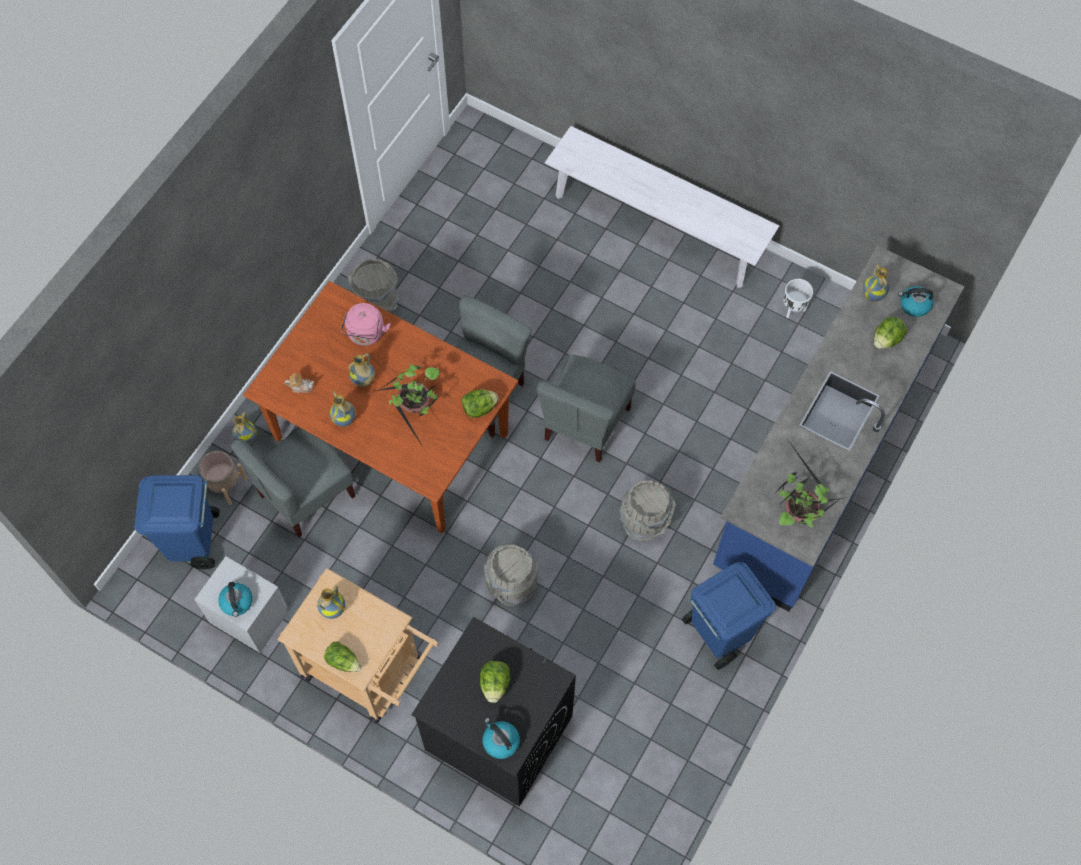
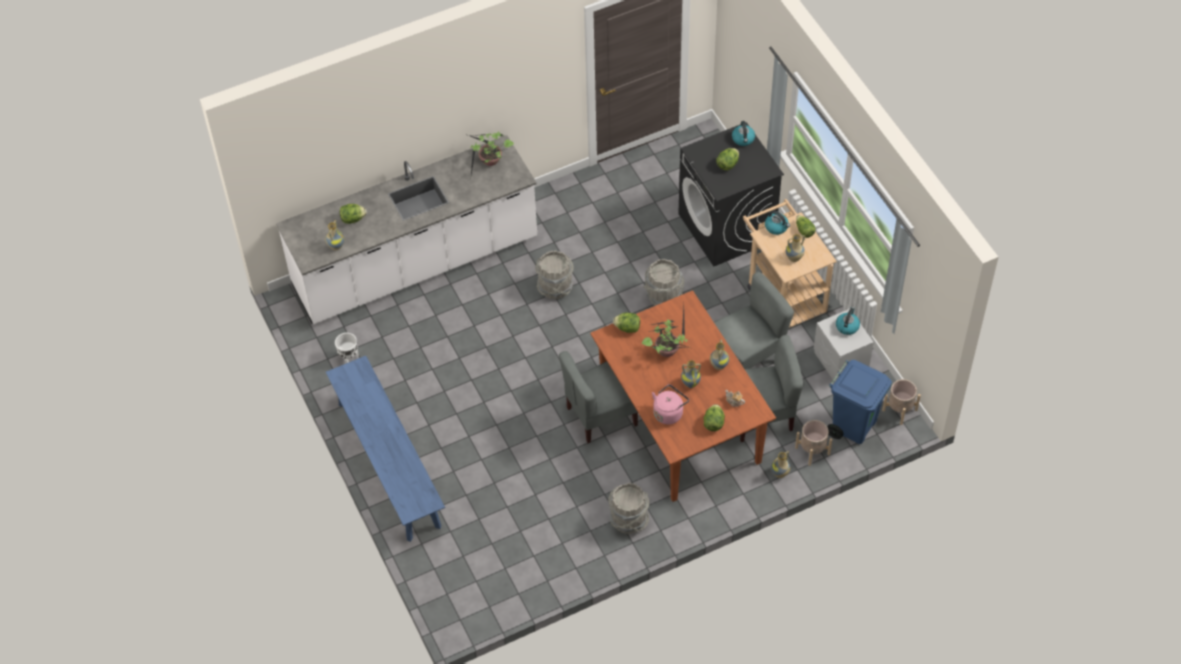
camera: 145 degrees left, 10 degrees down
(148, 593) = (900, 410): none -> beige planter
(309, 349) = (713, 423): none -> lettuce
(585, 424) = (546, 361): grey chair -> grey chair (748, 356)
(656, 227) = (388, 464): white bench -> blue bench
(719, 633) = (560, 210): blue trash can -> none
(821, 457) = (416, 265): blue counter -> white counter
(914, 305) = (317, 228): kettle -> kettle (776, 227)

